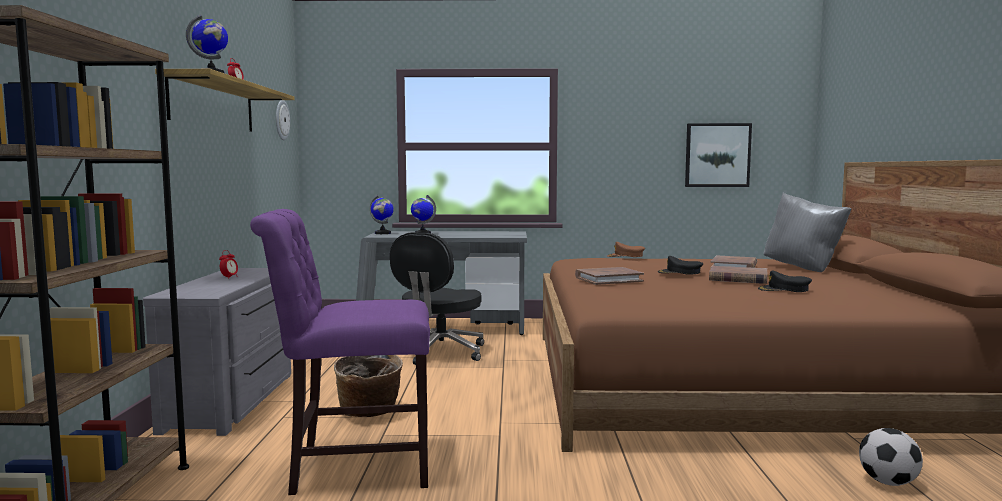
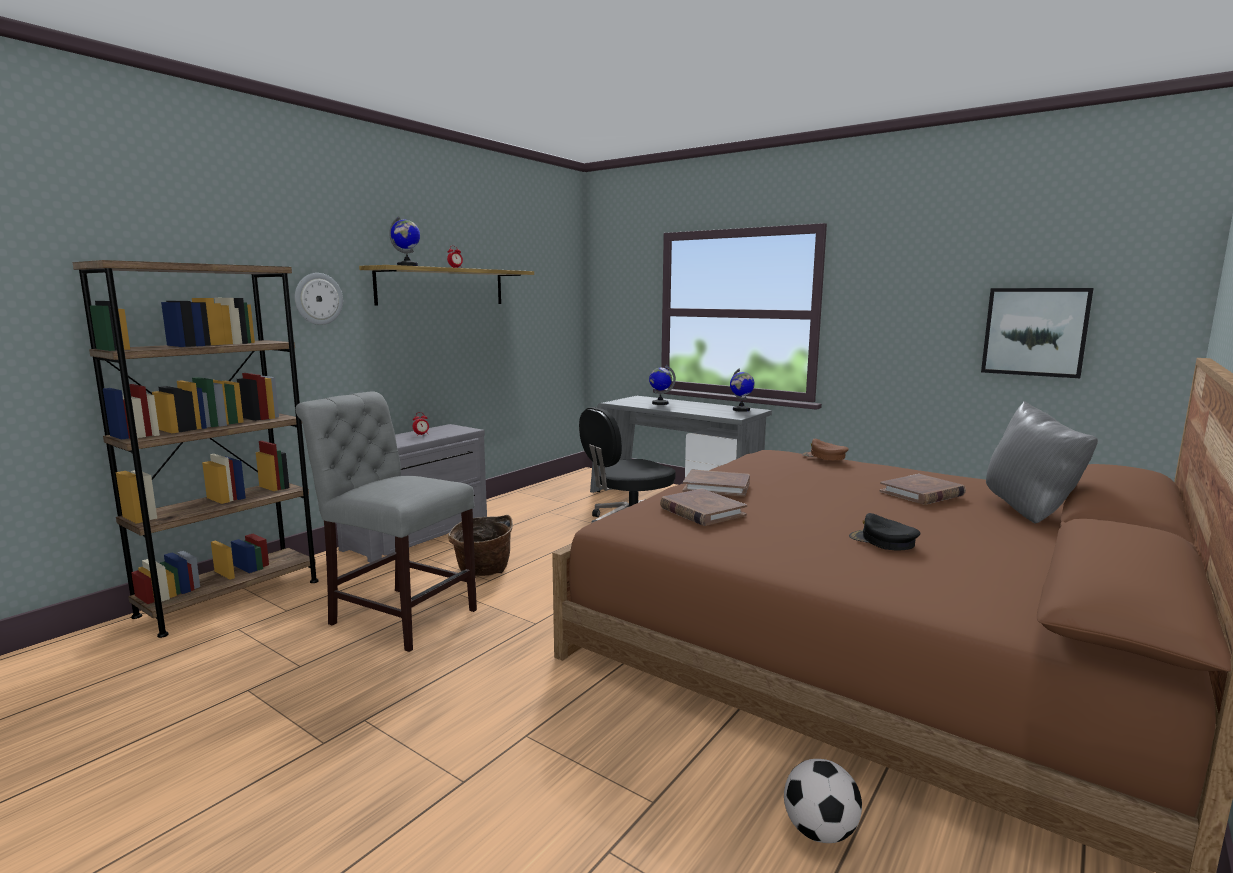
camera: 35 degrees right, 5 degrees up
(281, 120) = (553, 288): wall clock -> wall clock (318, 299)
(353, 465) = (398, 614): purple chair -> grey chair
(382, 233) = (628, 399): globe -> globe (741, 410)
(680, 272) = (821, 491): black cap -> none
(738, 278) = (867, 513): brown book -> brown book (702, 511)

